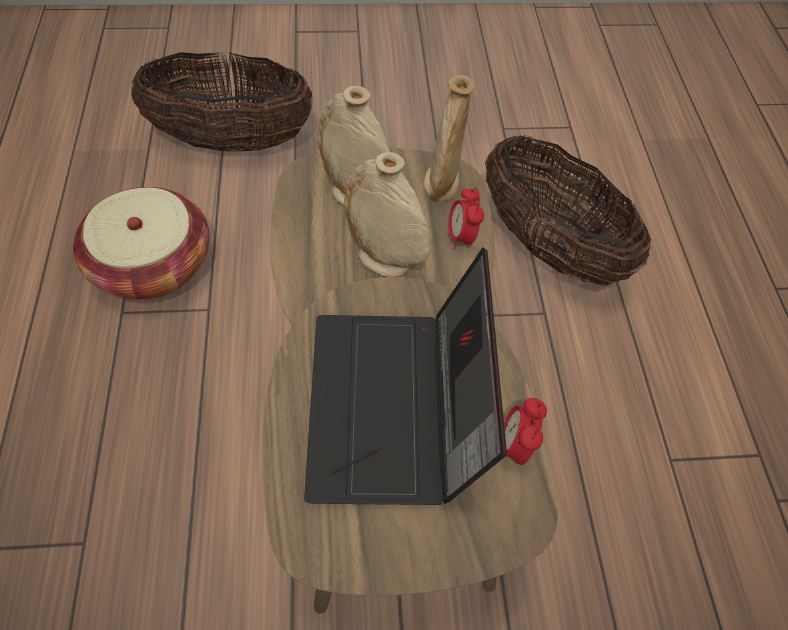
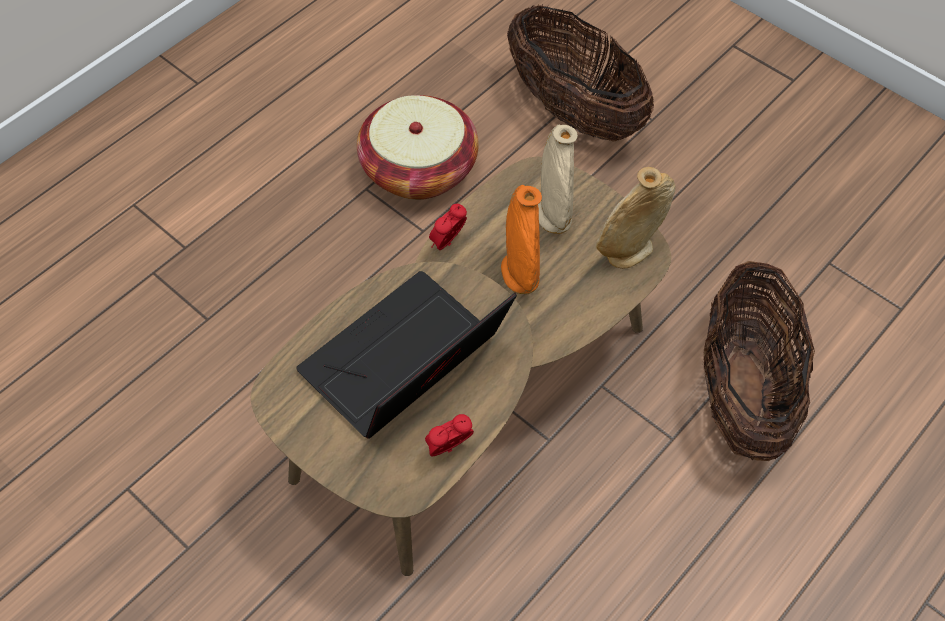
camera: 50 degrees right, 0 degrees up
(384, 260) = (520, 274): beige vase -> orange vase
(461, 237) = (594, 301): alarm clock -> alarm clock (448, 243)

